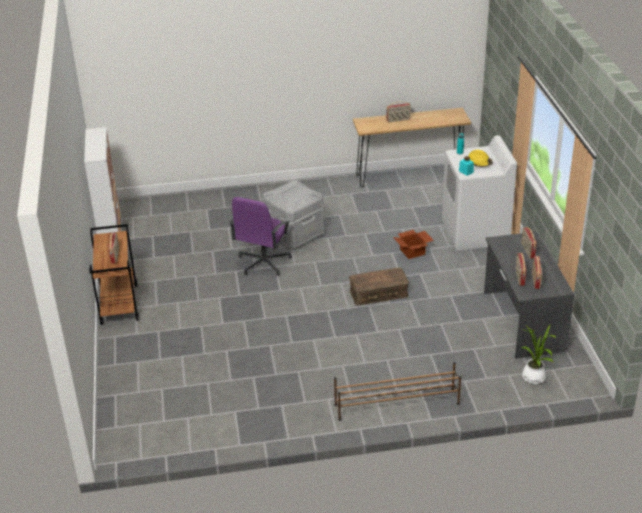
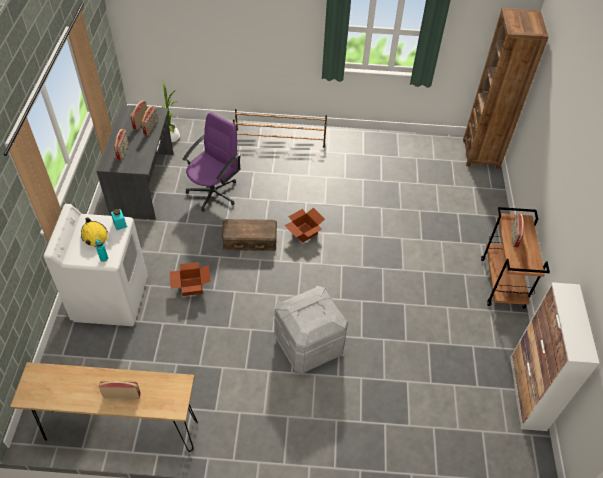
camera: 170 degrees left, 15 degrees up
(122, 438) = (481, 154): none -> brown bookcase
(263, 262) = (352, 308): purple office chair -> purple office chair (214, 192)
(327, 309) = (303, 232): none -> cardboard box

